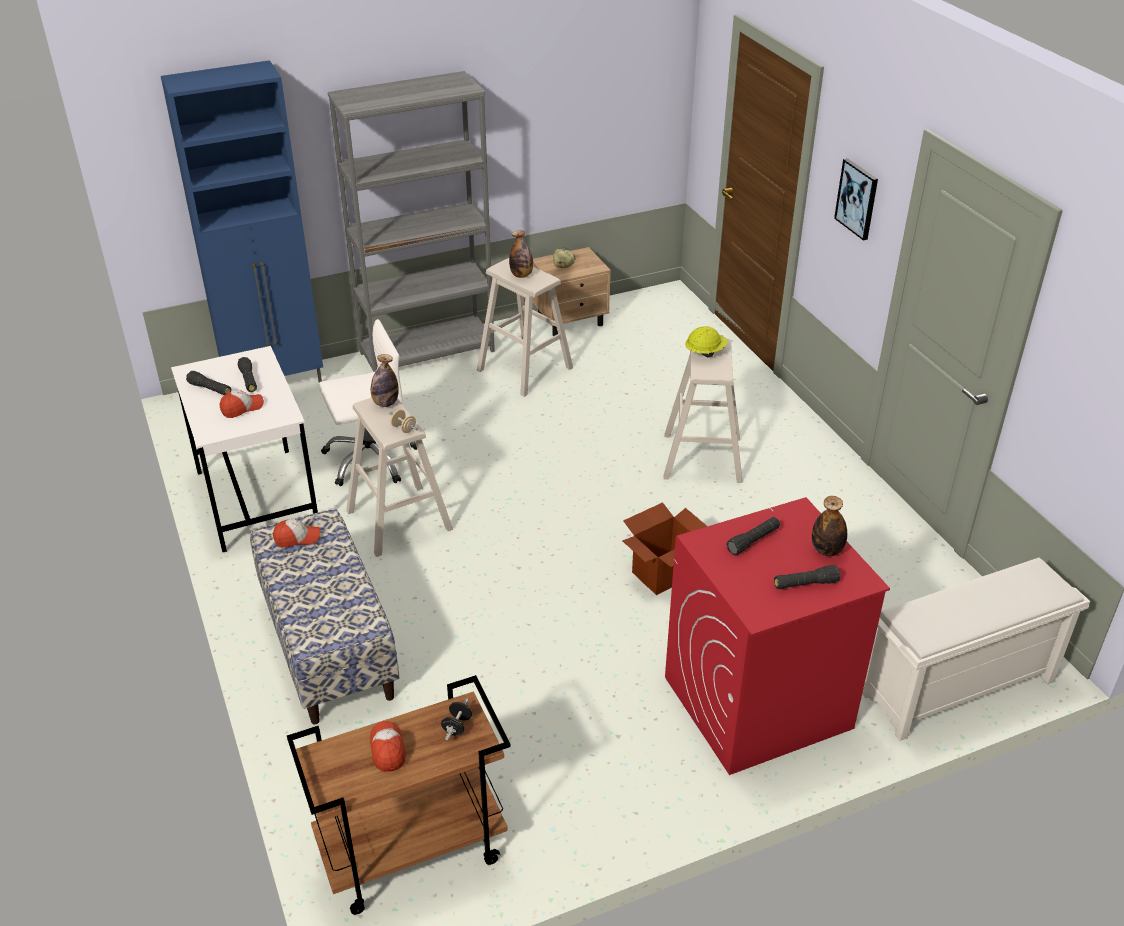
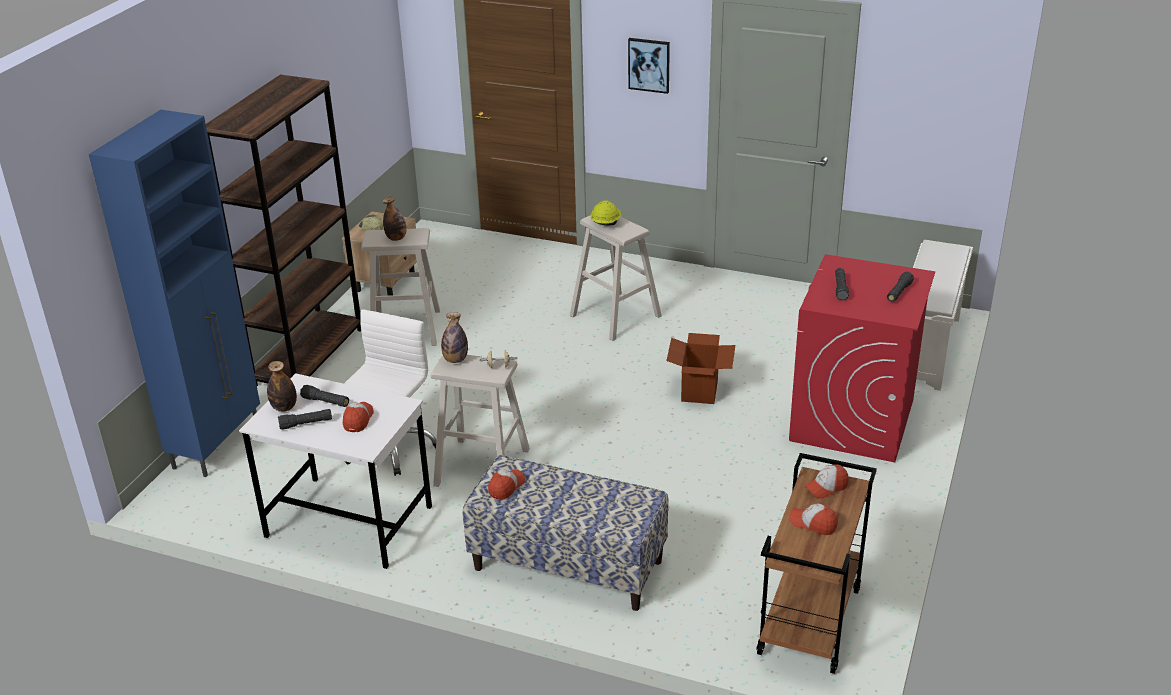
camera: 45 degrees left, 5 degrees down
(427, 352) = (309, 357): grey bookcase -> brown bookcase
(457, 726) = (826, 487): black dumbbell -> cap
(826, 550) = (880, 272): bottle -> bottle (284, 407)

